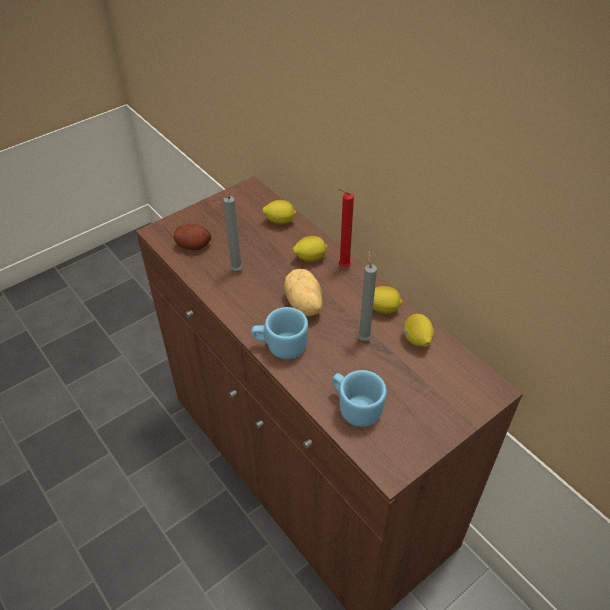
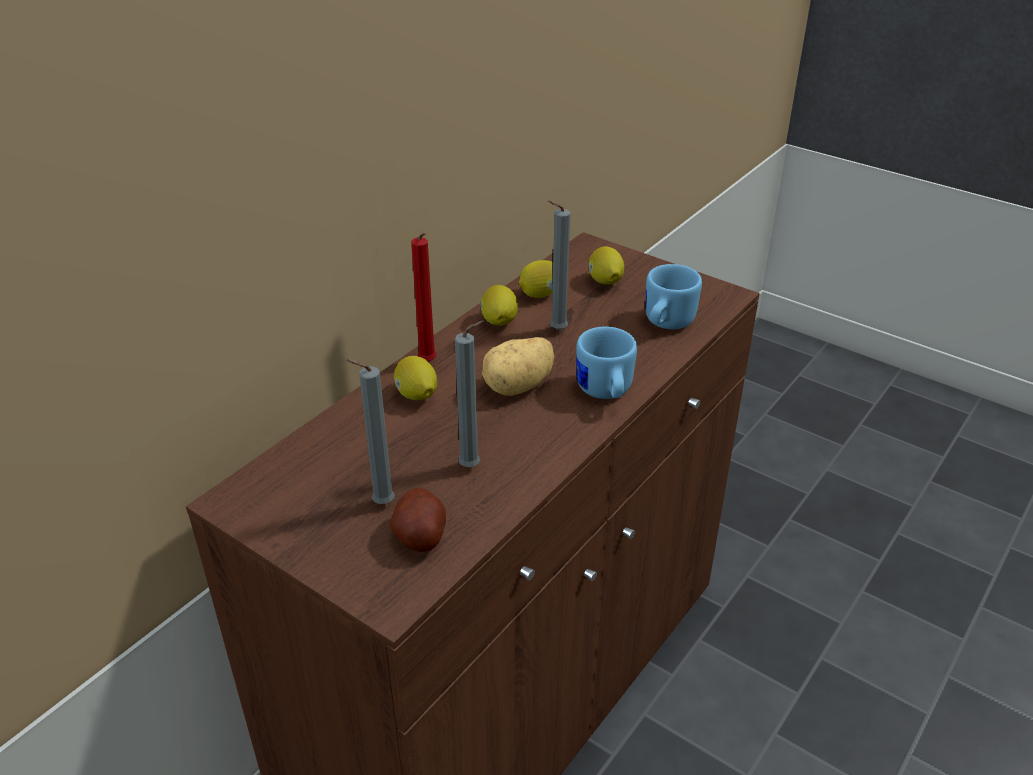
camera: 105 degrees left, 10 degrees down
(224, 234) = (380, 504): none -> grey candle
(280, 221) = (330, 443): lemon -> lemon (605, 282)

